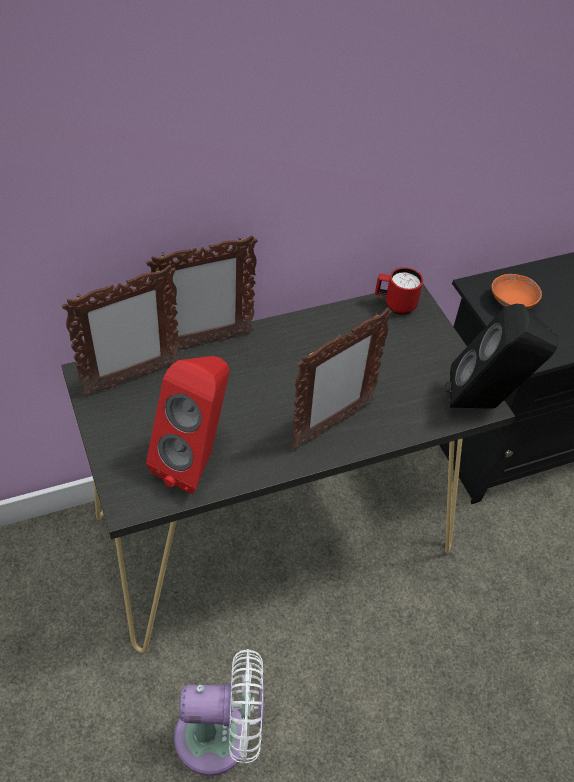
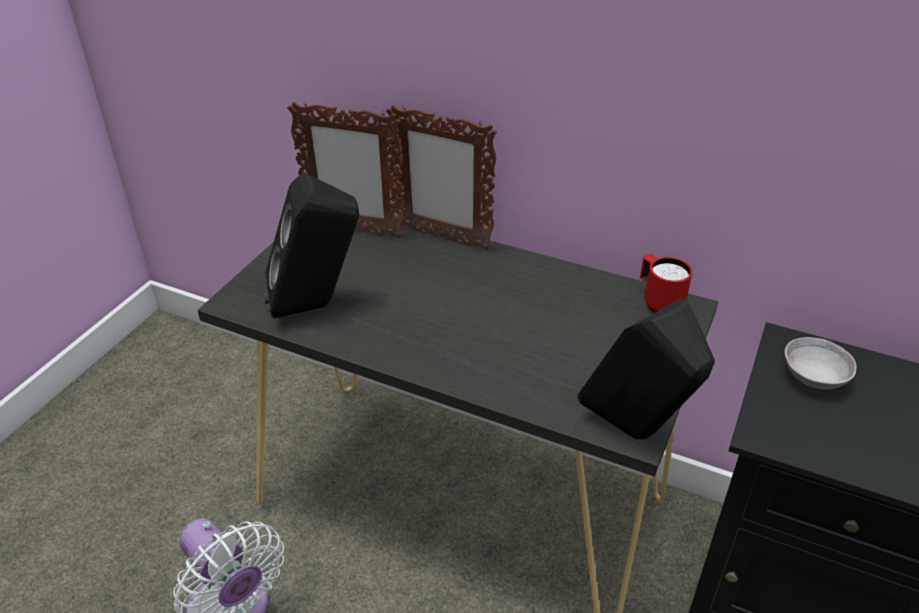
camera: 50 degrees right, 10 degrees down
(195, 461) = (317, 306): red speaker -> black speaker
(331, 426) = (456, 352): picture frame -> none
(512, 302) = (813, 377): orange bowl -> grey bowl

